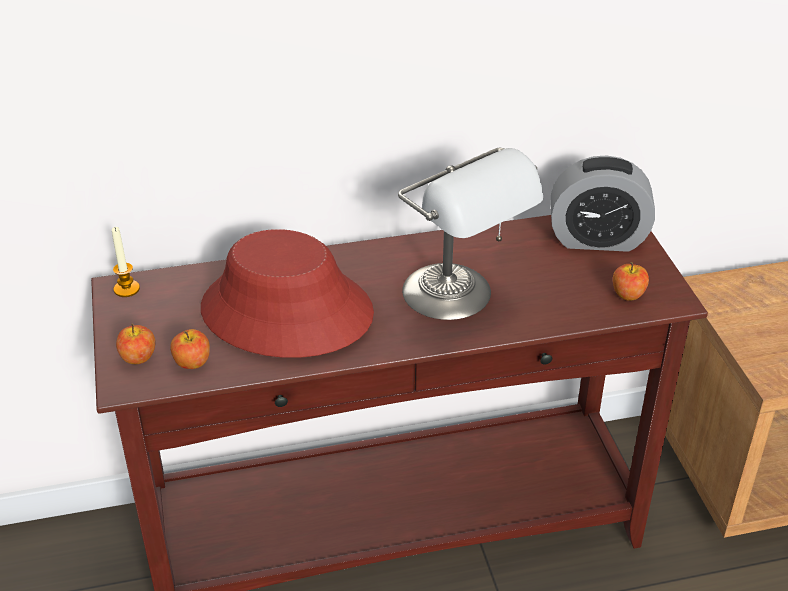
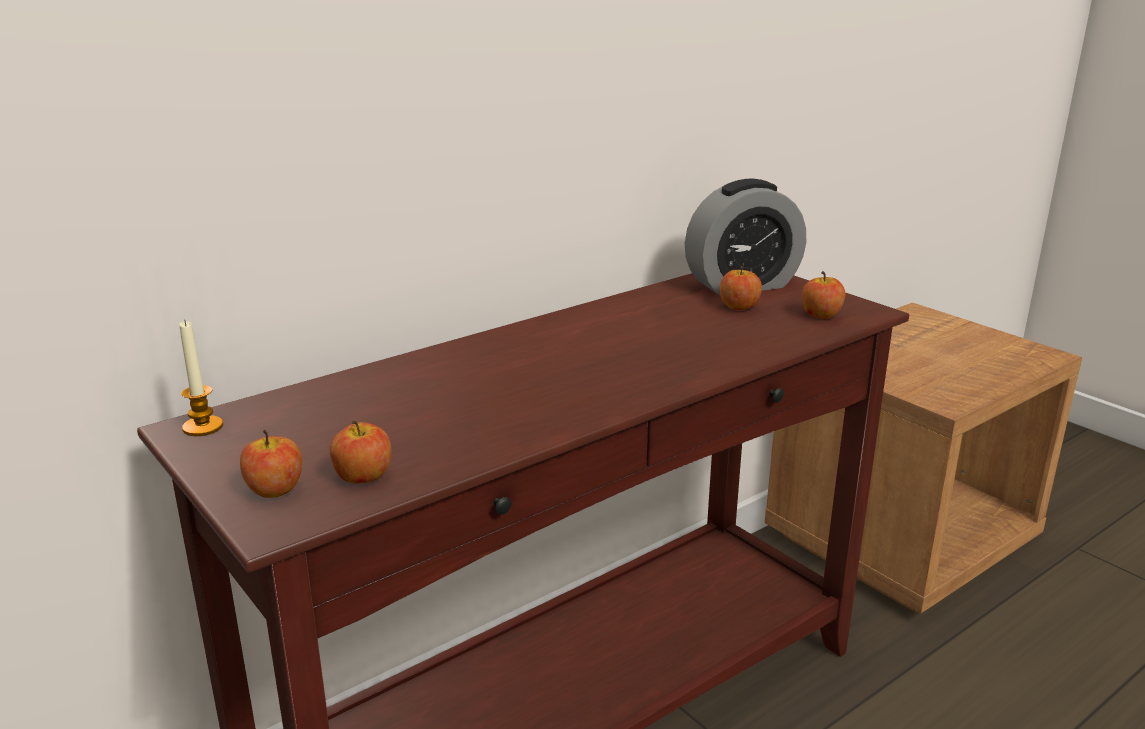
camera: 25 degrees left, 15 degrees down
(286, 312) = (453, 403): red hat -> none
(461, 300) = (655, 351): white table lamp -> none
(570, 266) = (739, 307): none -> apple

